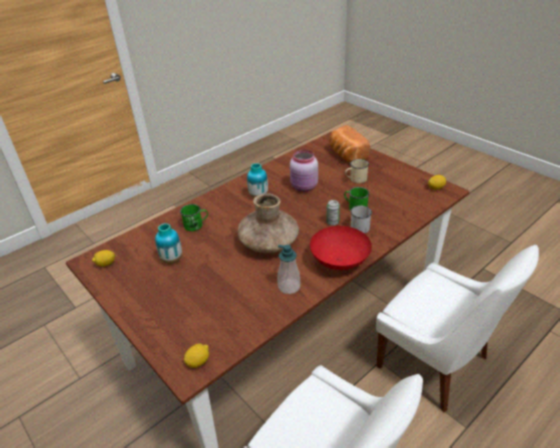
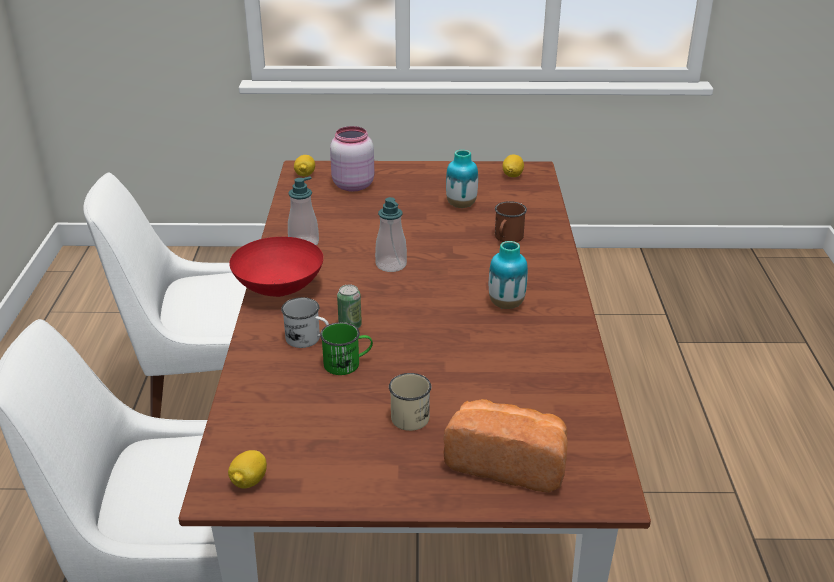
camera: 130 degrees right, 5 degrees down
(196, 225) = (507, 238): green mug -> brown mug
(269, 243) = (391, 265): brown vase -> soap dispenser
(304, 187) = (470, 352): pink jar -> pink jar (352, 185)

